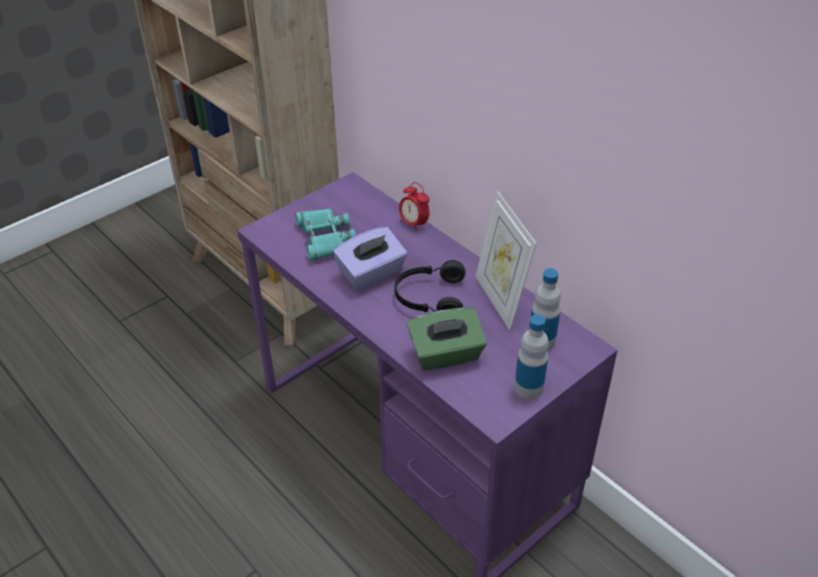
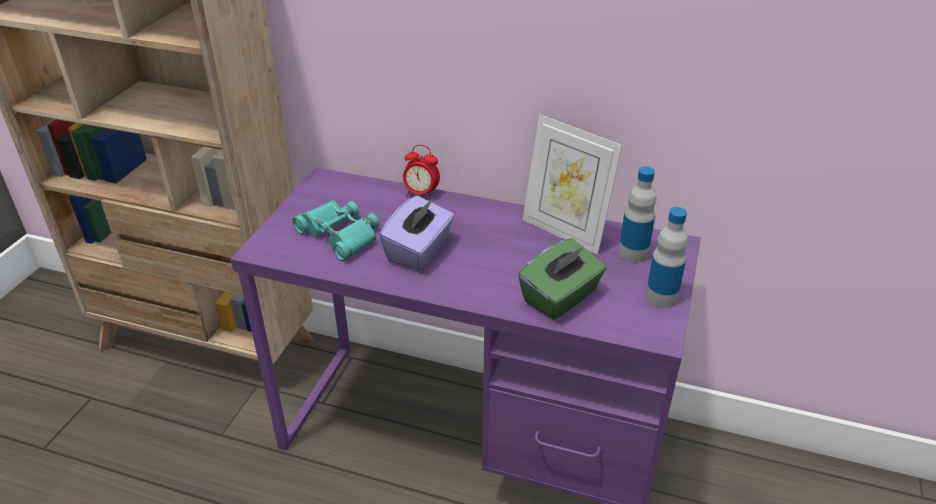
camera: 30 degrees left, 5 degrees down
(429, 298) = (496, 253): black headphones -> none

